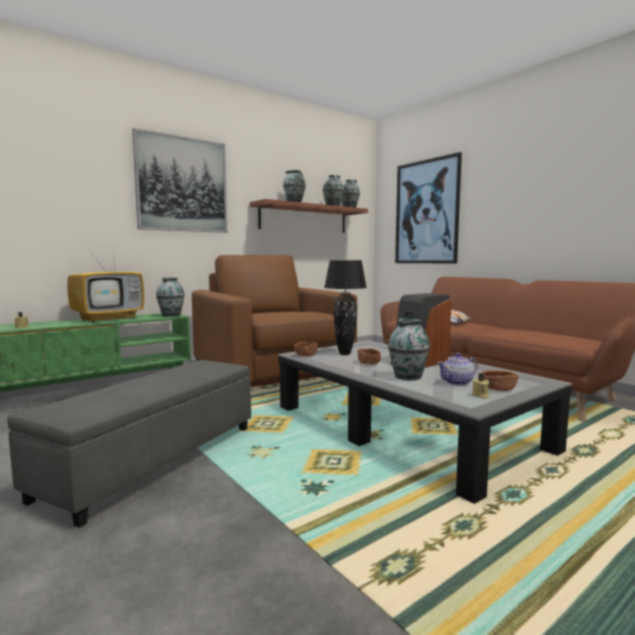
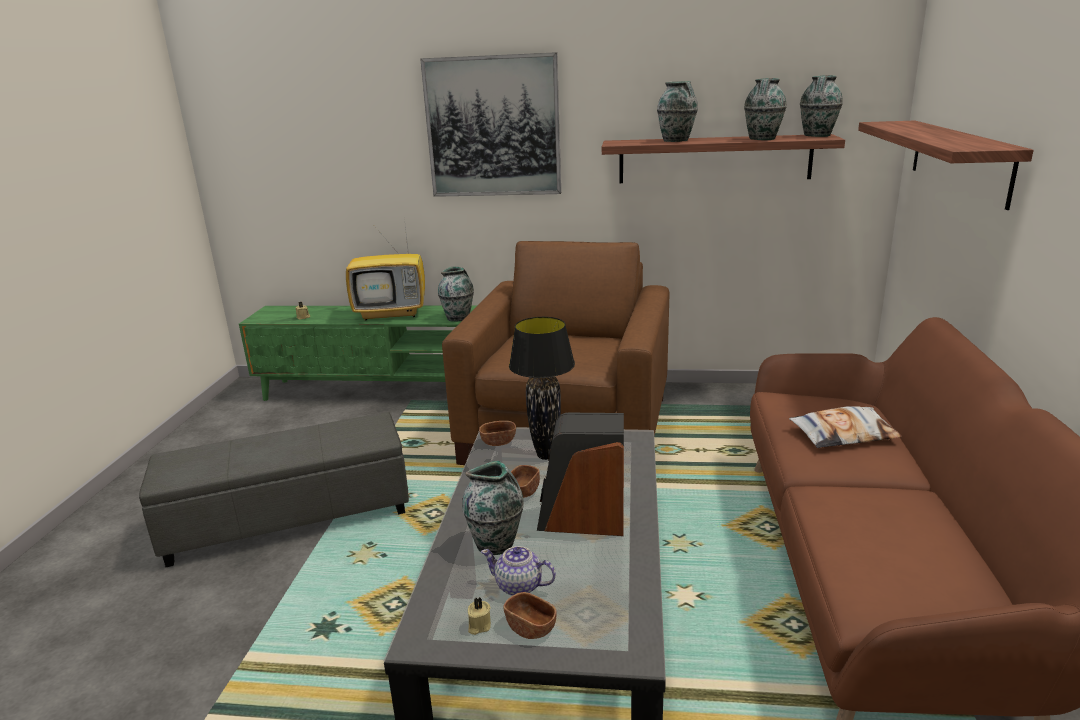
camera: 45 degrees right, 15 degrees up
(426, 212) = (959, 160): picture -> shelf

